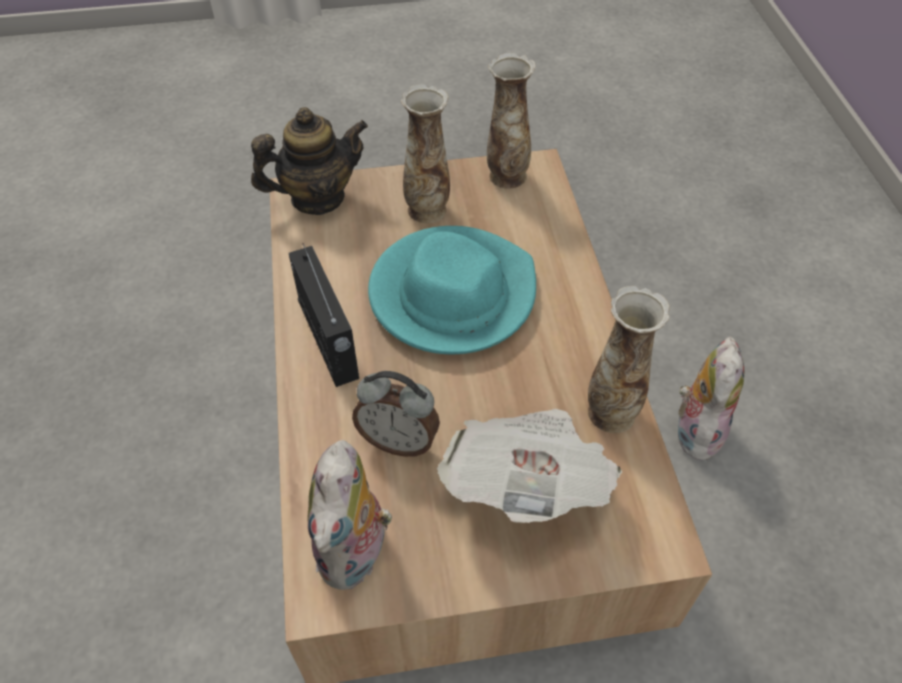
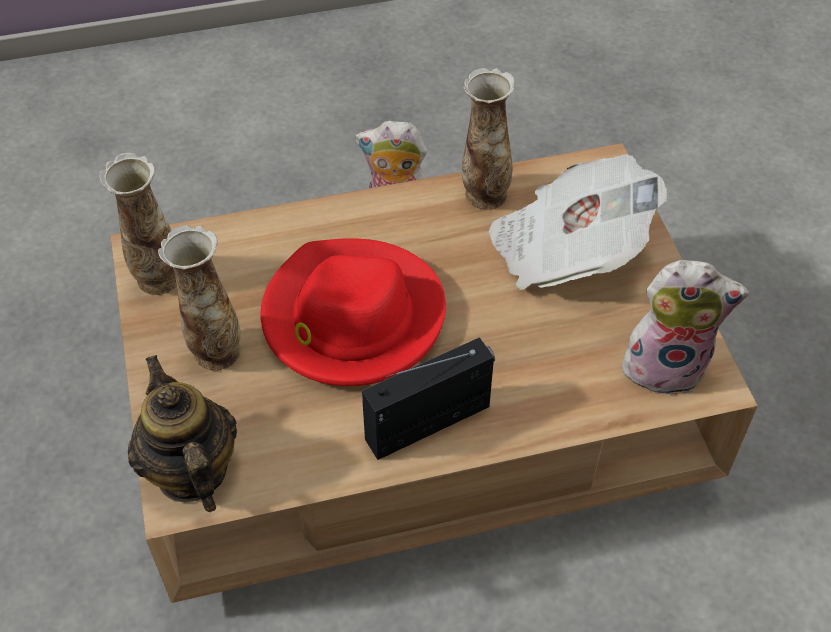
camera: 95 degrees left, 0 degrees up
(399, 440) = (544, 346): alarm clock -> none
(452, 294) = (351, 317): turquoise hat -> red hat

